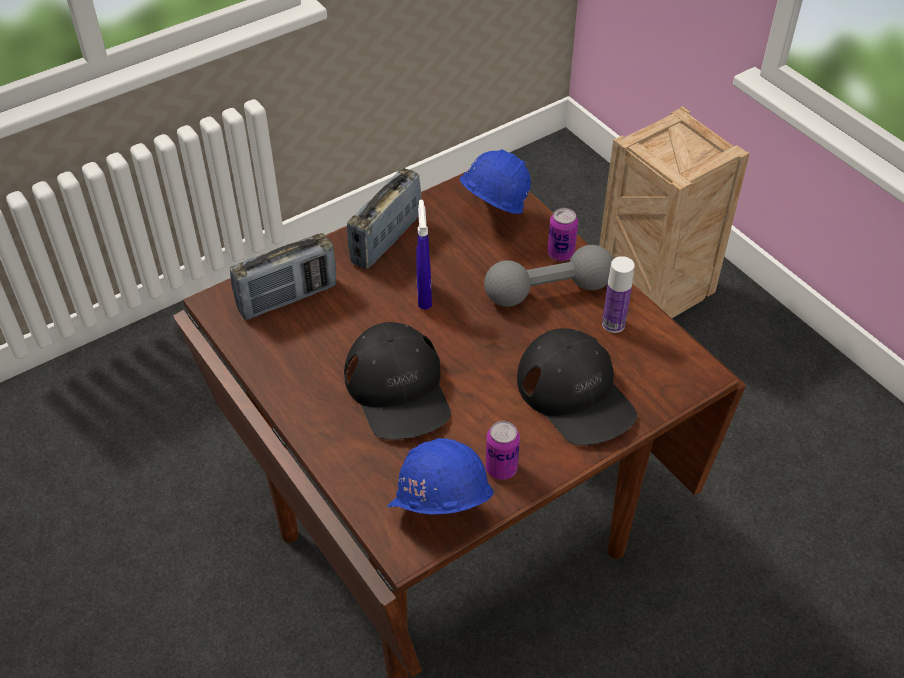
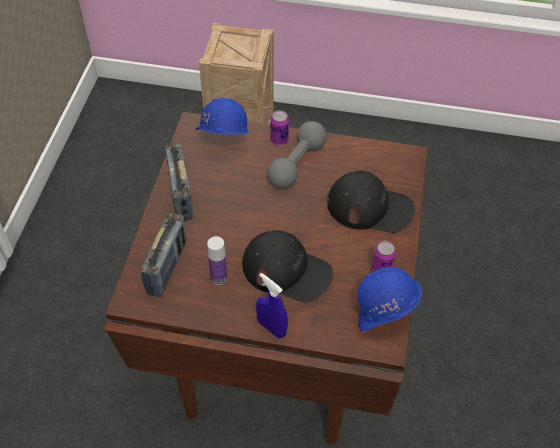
camera: 45 degrees left, 5 degrees up
(424, 295) = (239, 211): blue spray bottle -> blue spray bottle (271, 328)
(613, 324) = (345, 159): bottle -> bottle (219, 278)

